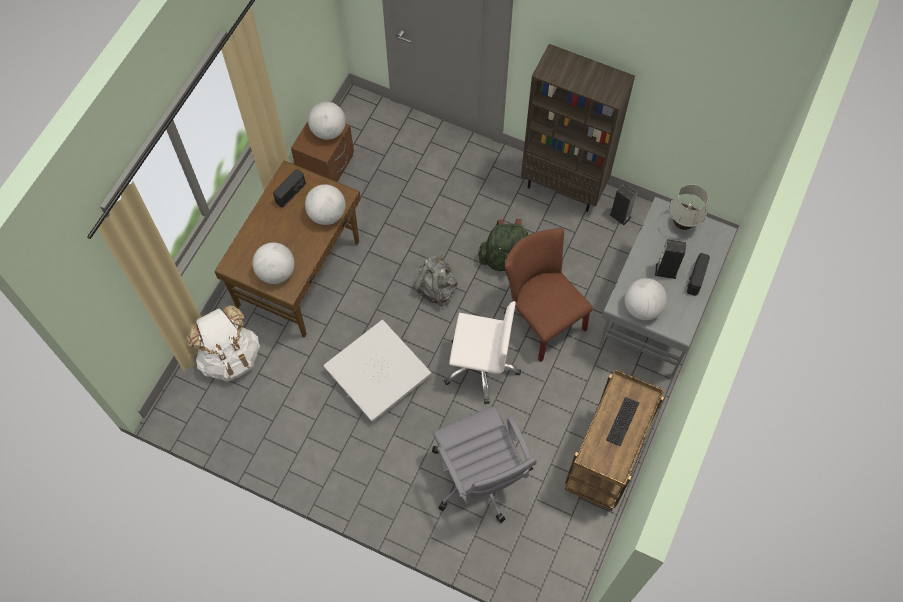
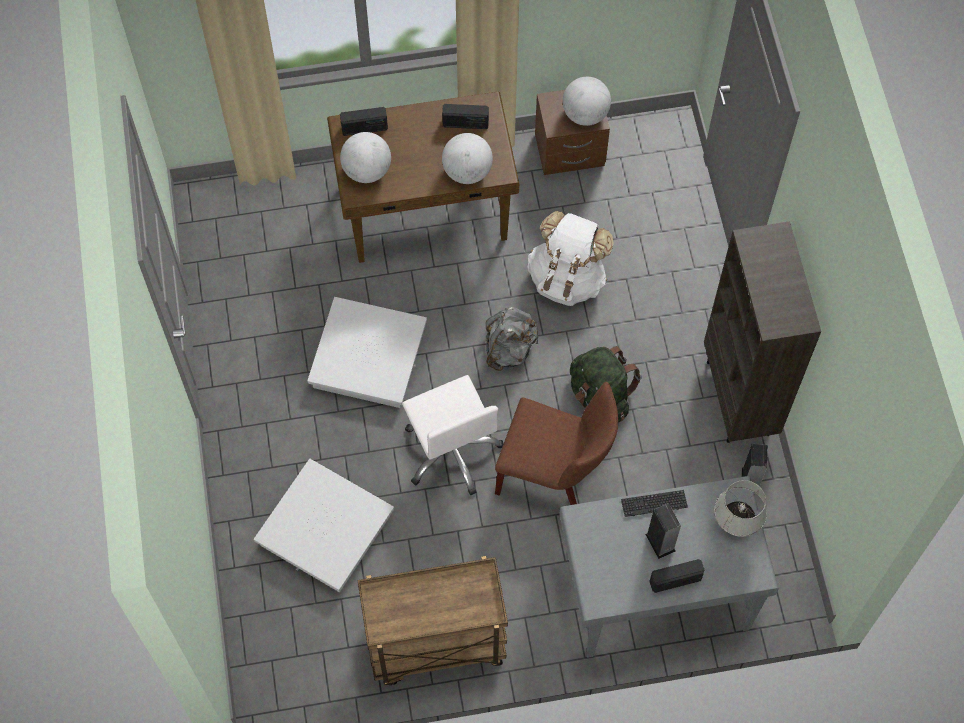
camera: 55 degrees right, 0 degrees up
(230, 357) = (288, 211): white backpack -> white backpack (567, 278)
(243, 254) = (364, 128): none -> radio
(480, 478) = (325, 530): grey office chair -> white storage box
(540, 317) = (555, 474): brown chair -> brown chair turned 90 degrees clockwise
(622, 421) = (442, 604): keyboard -> keyboard (654, 504)
(642, 308) = (594, 544): globe -> none

